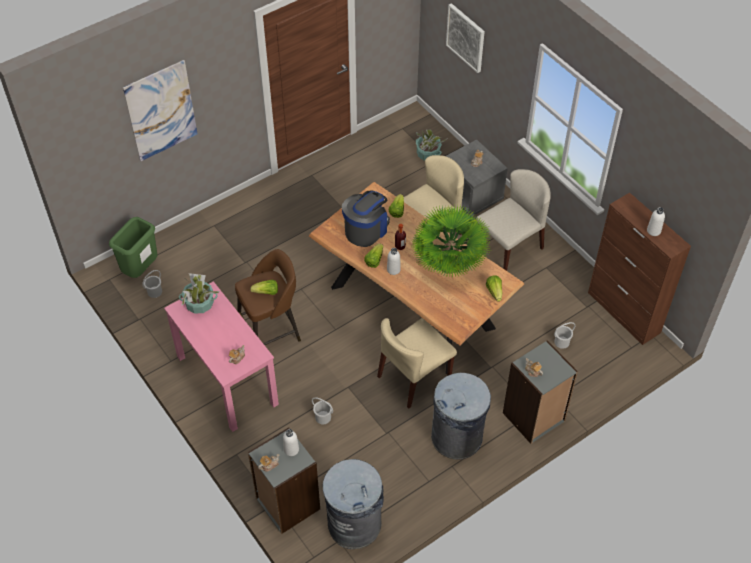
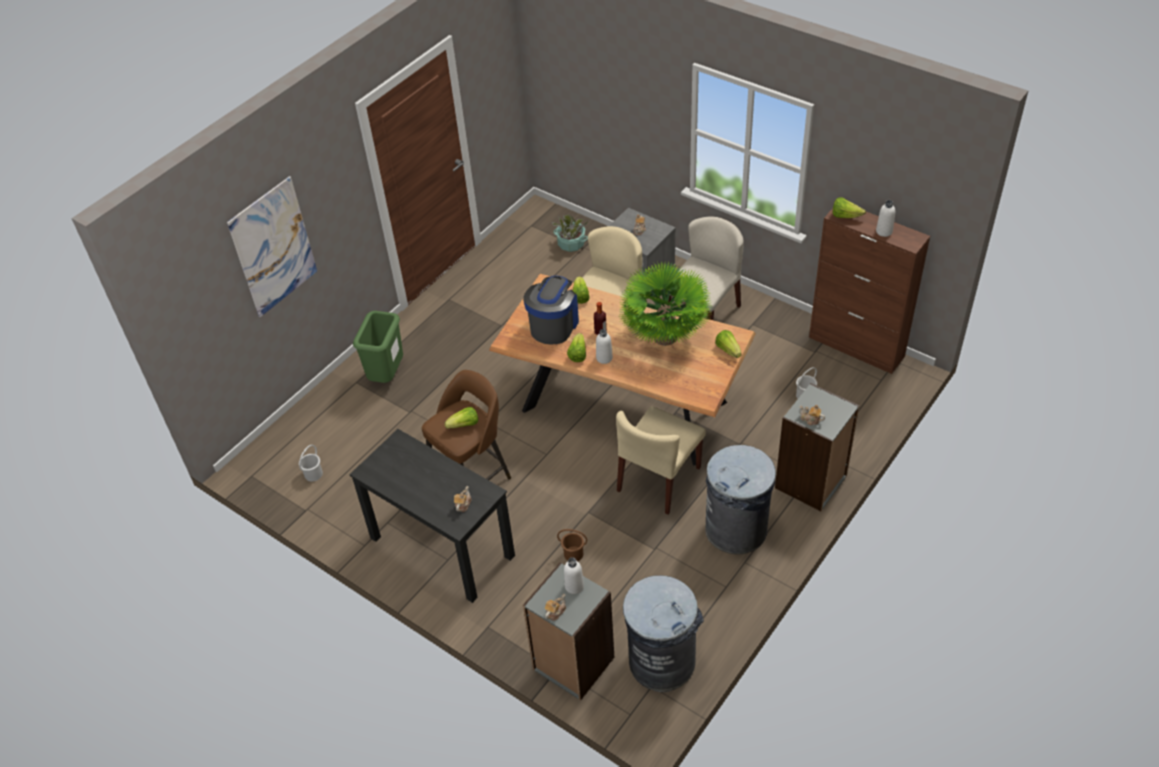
camera: 15 degrees left, 5 degrees down
(140, 270) = (286, 454): green trash can -> green trash can (387, 375)
(199, 303) = (391, 457): potted plant -> none
(226, 380) = (441, 546): pink desk -> black desk
(323, 417) = (573, 554): white bucket -> brown bucket
(466, 37) = (591, 92): picture -> none
(628, 207) = (845, 216): none -> lettuce

